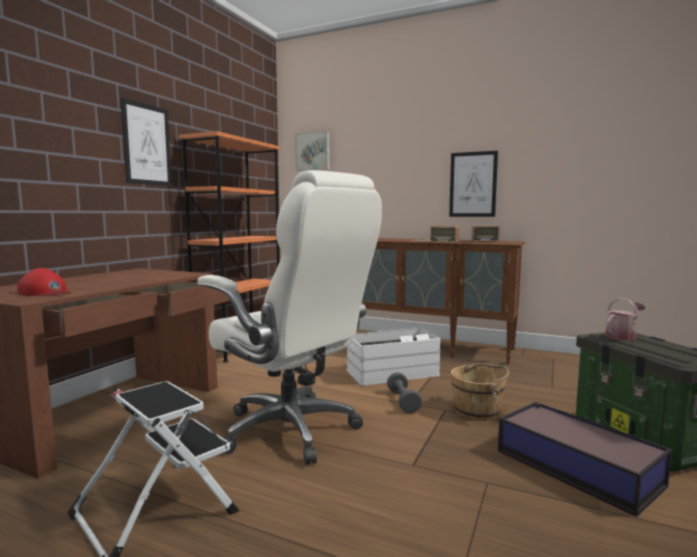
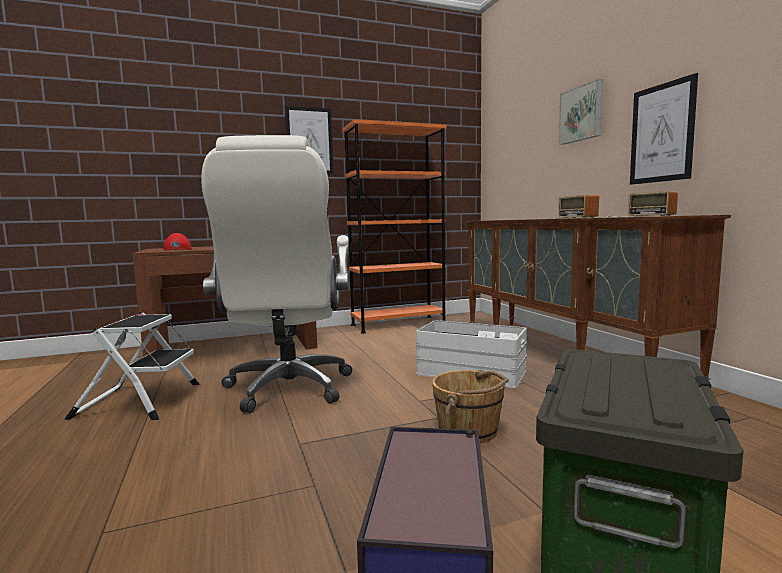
camera: 45 degrees right, 0 degrees up
(313, 151) = (504, 125): picture -> picture (582, 114)
(403, 402) = (417, 398): grey dumbbell -> none
(622, 336) = (626, 362): watering can -> none

